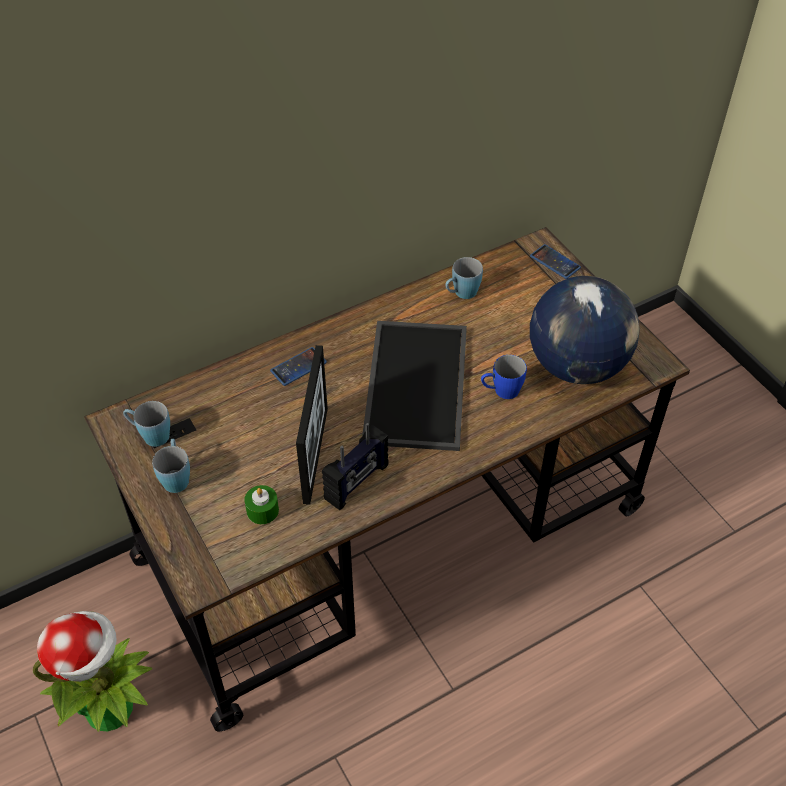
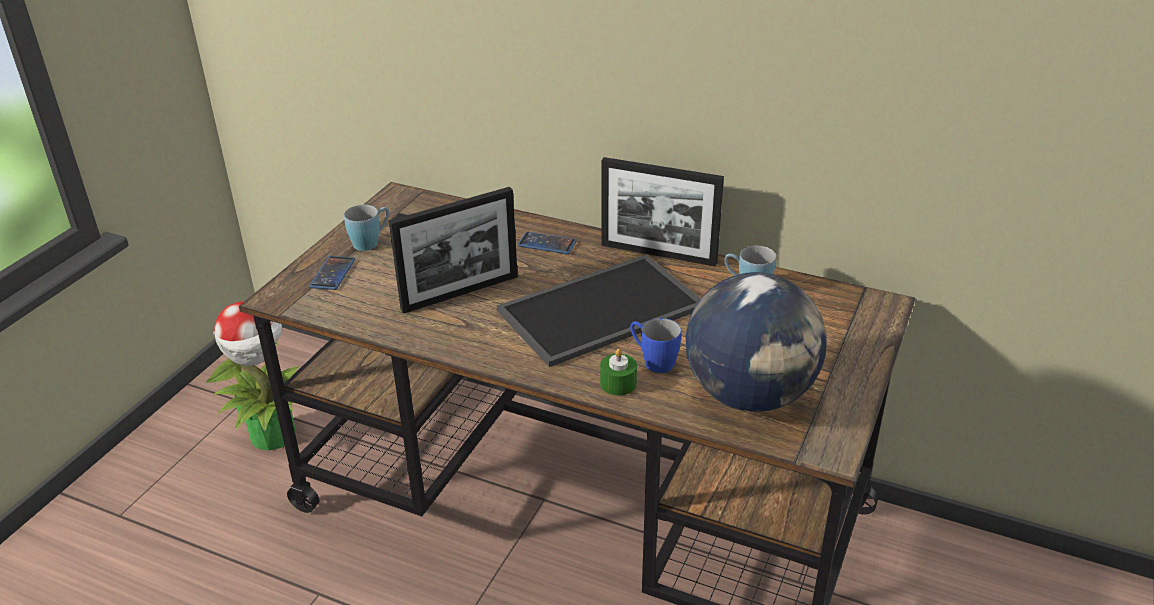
camera: 55 degrees right, 15 degrees down
(150, 435) = (400, 213): blue mug -> none
(262, 510) = (374, 294): green candle -> green candle (618, 383)
(357, 482) = (451, 327): radio -> none
(376, 314) = (658, 254): none -> picture frame
(555, 262) = (874, 322): phone -> phone (332, 273)

